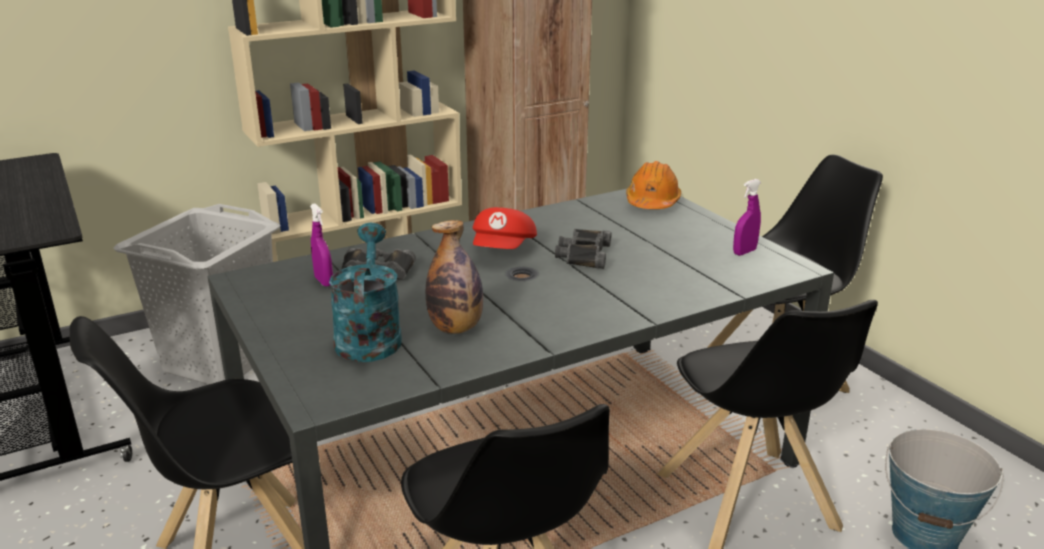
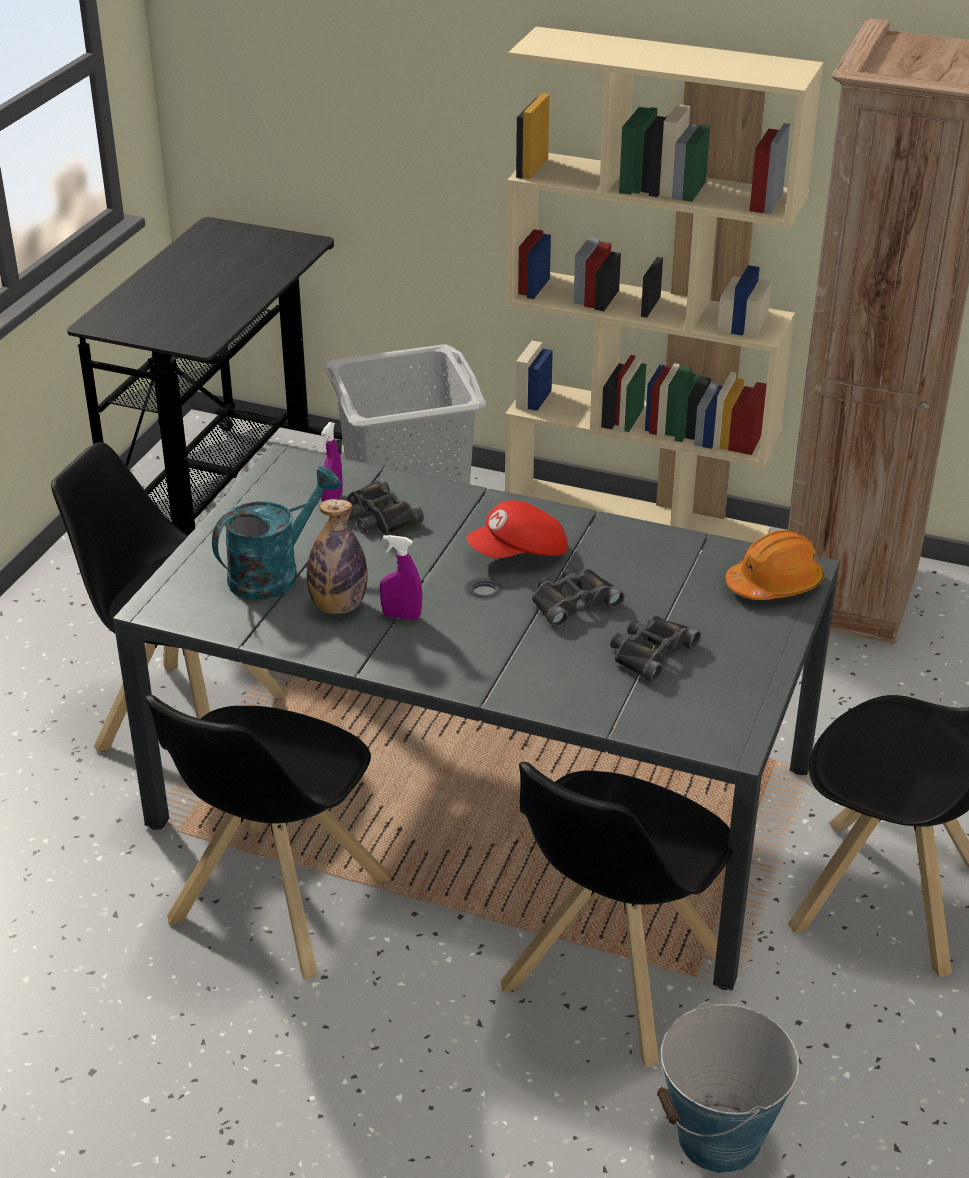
camera: 50 degrees right, 10 degrees up
(671, 254) = (650, 652): none -> black binoculars
(744, 252) = (724, 697): purple spray bottle -> purple spray bottle (401, 616)

